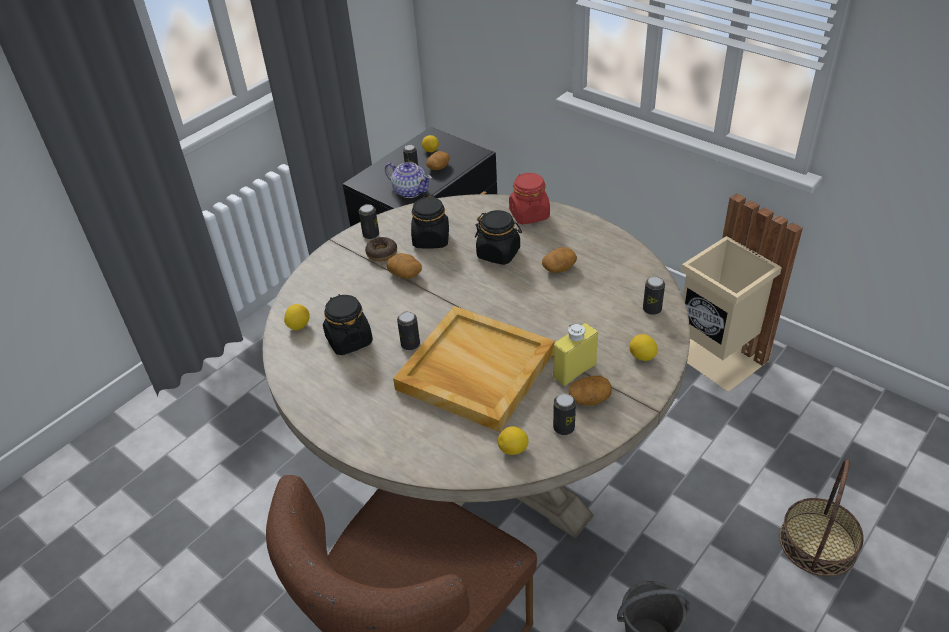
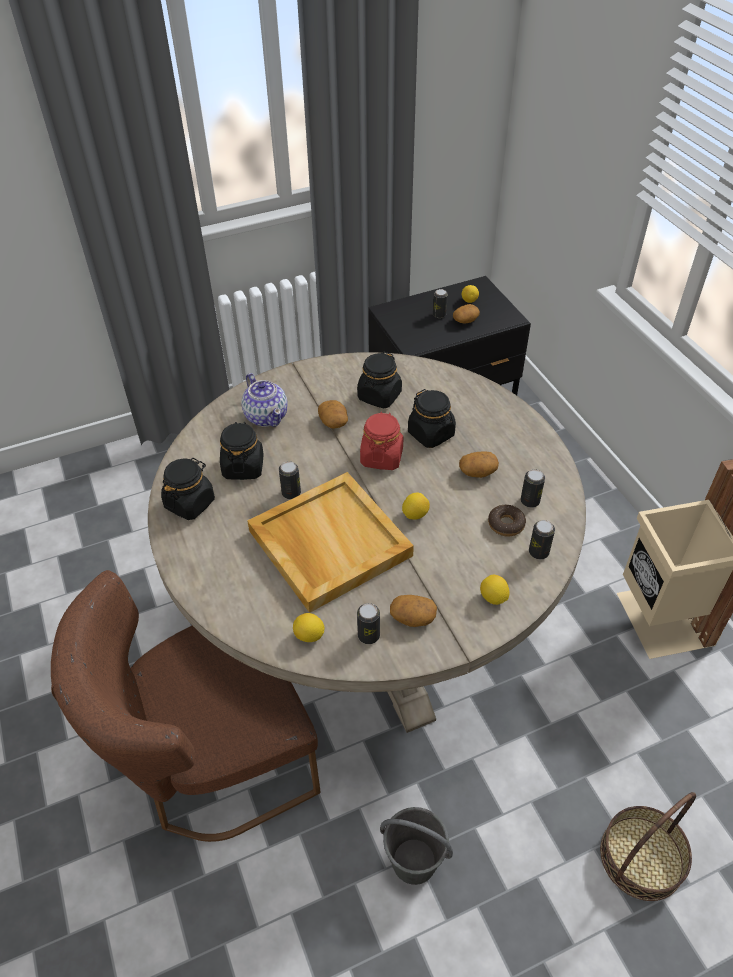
camera: 25 degrees right, 5 degrees up
(298, 326) = (212, 436): lemon -> lemon (415, 514)
(320, 389) = (190, 503): none -> black jar
(371, 235) = (330, 371): can -> can (530, 501)
(382, 253) = (327, 393): donut -> donut (506, 524)
(410, 191) = (423, 336): teapot -> teapot (266, 416)
(529, 214) = (488, 404): red jar -> red jar (381, 457)
(574, 371) = (418, 583): yellow bottle -> none

